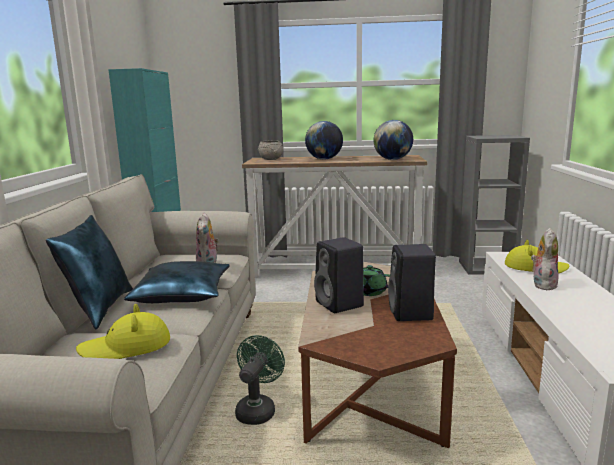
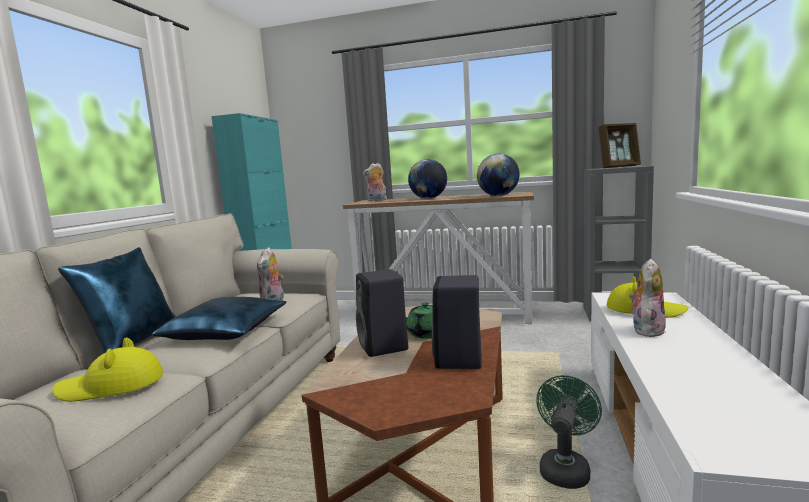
camera: 10 degrees right, 5 degrees down
(258, 409) = (290, 466): green fan -> green fan (565, 468)
(271, 159) = (377, 200): grey bowl -> plush toy
(498, 136) = (619, 167): none -> picture frame

